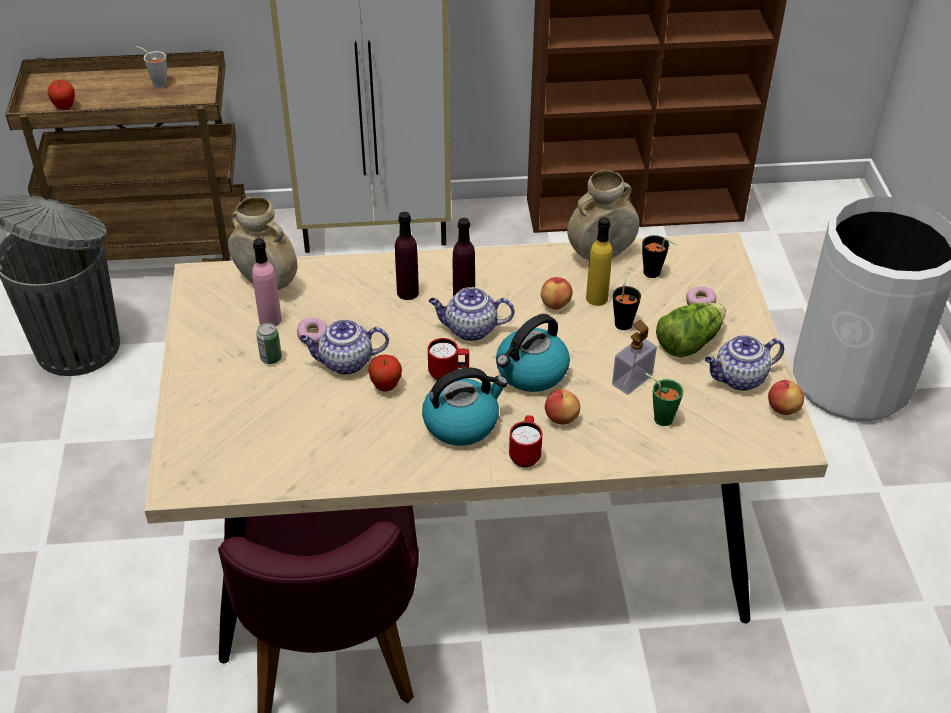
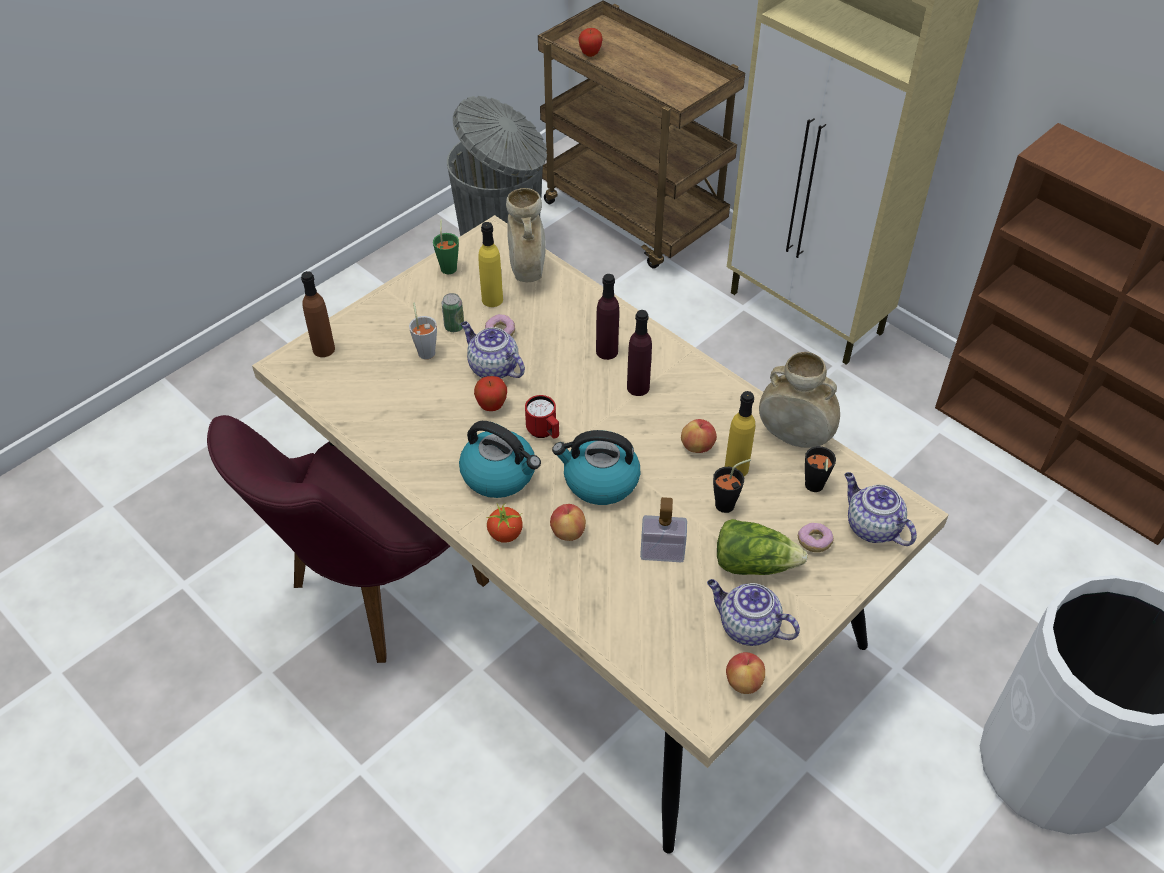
camera: 50 degrees right, 5 degrees up
(157, 83) = (675, 72): grey cup -> grey cup (426, 350)
(189, 451) = (324, 349): none -> brown bottle
(270, 320) = (492, 299): pink bottle -> yellow bottle
(470, 329) = (607, 413): teapot -> teapot (871, 527)
(525, 453) = (505, 534): red mug -> tomato
(659, 417) = (638, 597): green cup -> green cup (449, 266)

